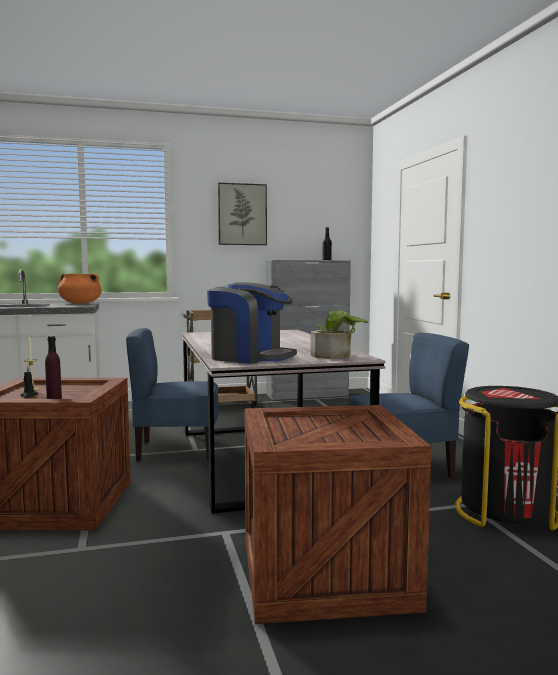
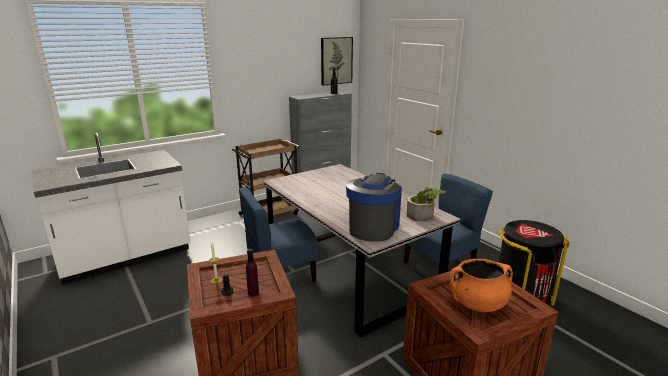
camera: 20 degrees left, 15 degrees up
(80, 303) = (153, 155): orange cooking pot -> orange cooking pot (477, 303)
(242, 214) = (268, 60): picture -> picture (336, 61)
(250, 357) = (373, 227): coffee machine -> coffee machine turned 75 degrees counterclockwise

